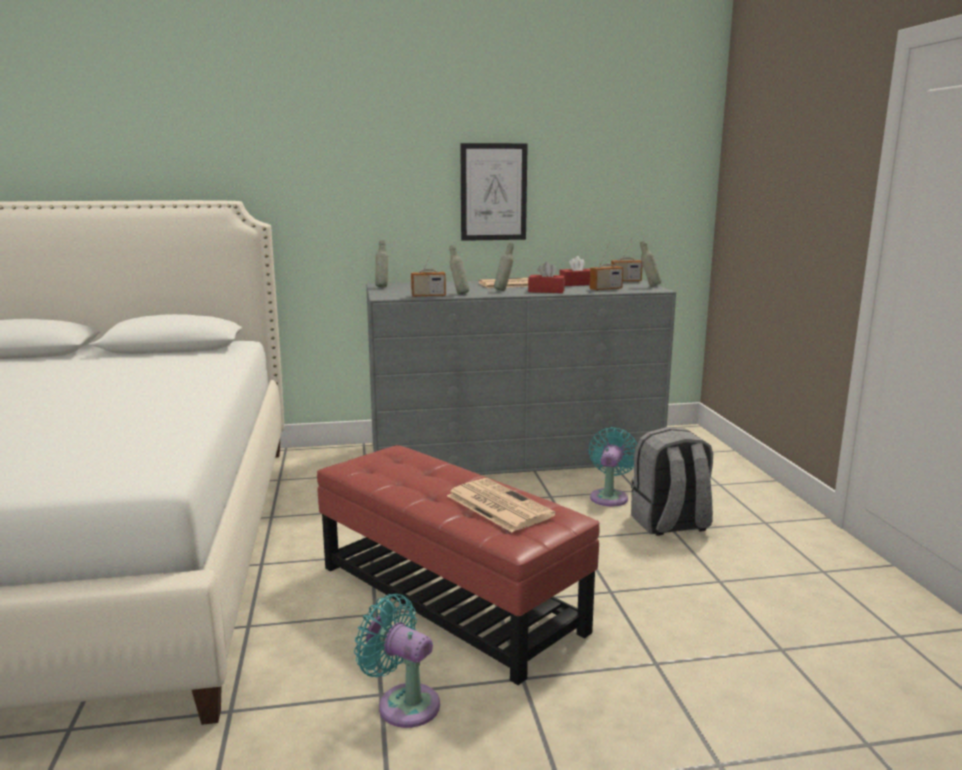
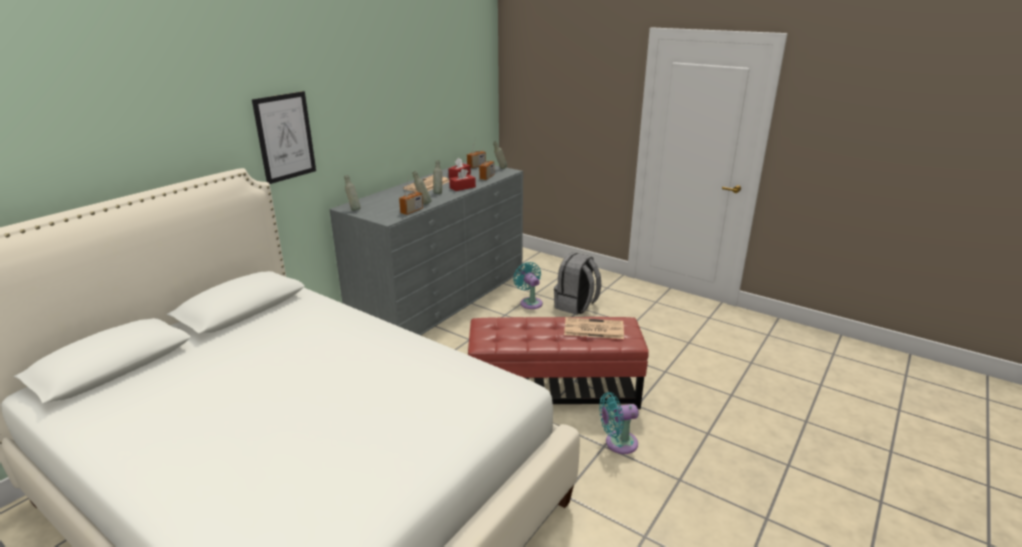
camera: 45 degrees left, 10 degrees up
(493, 192) = (395, 121): picture -> picture (285, 137)

